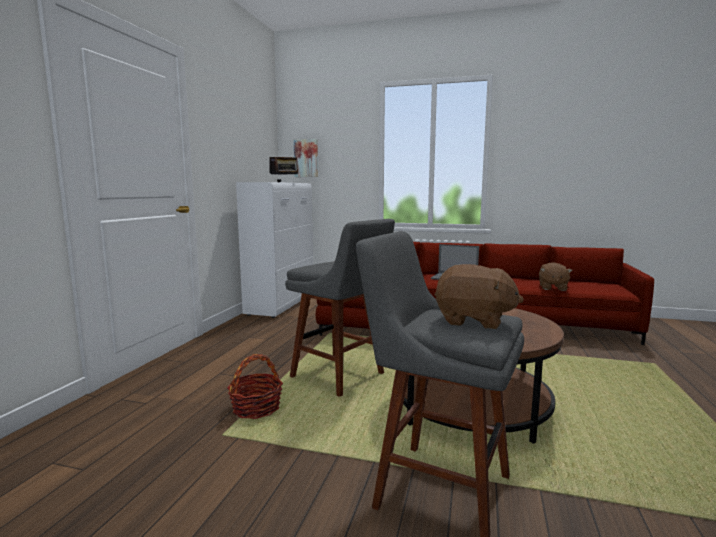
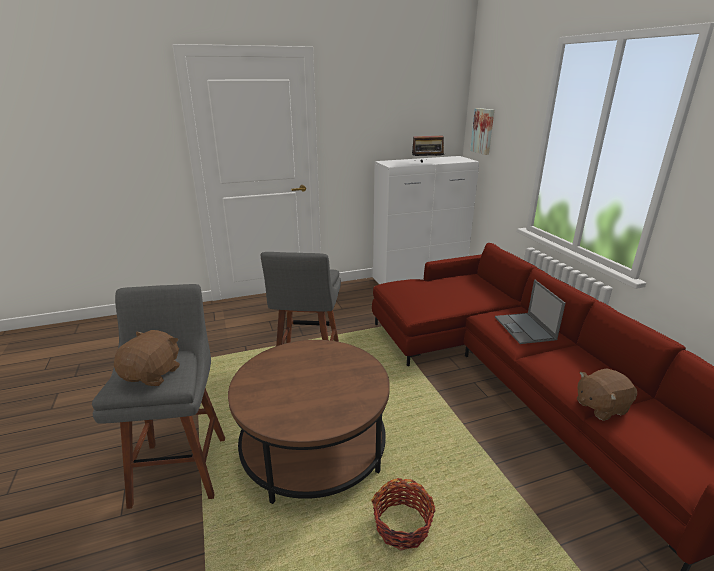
camera: 55 degrees right, 15 degrees up
(256, 408) = (235, 355): basket -> basket (402, 526)
(474, 321) = (153, 374): brown plush toy -> brown plush toy turned 150 degrees counterclockwise

